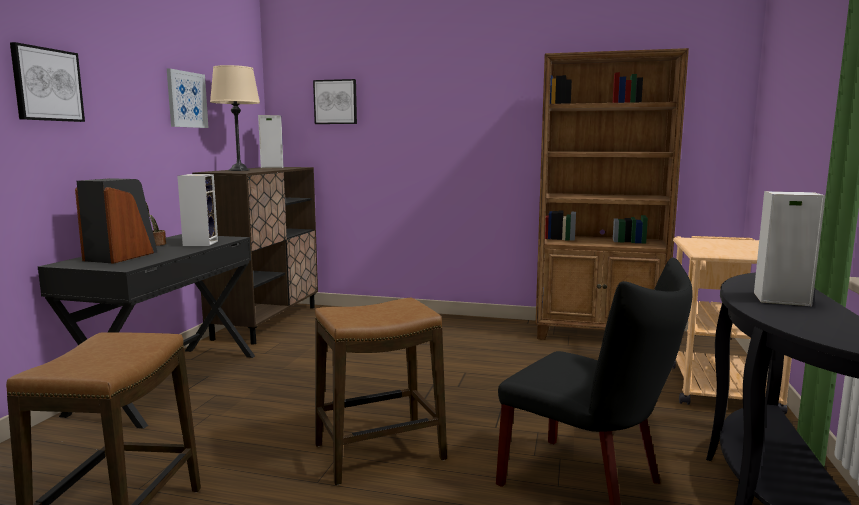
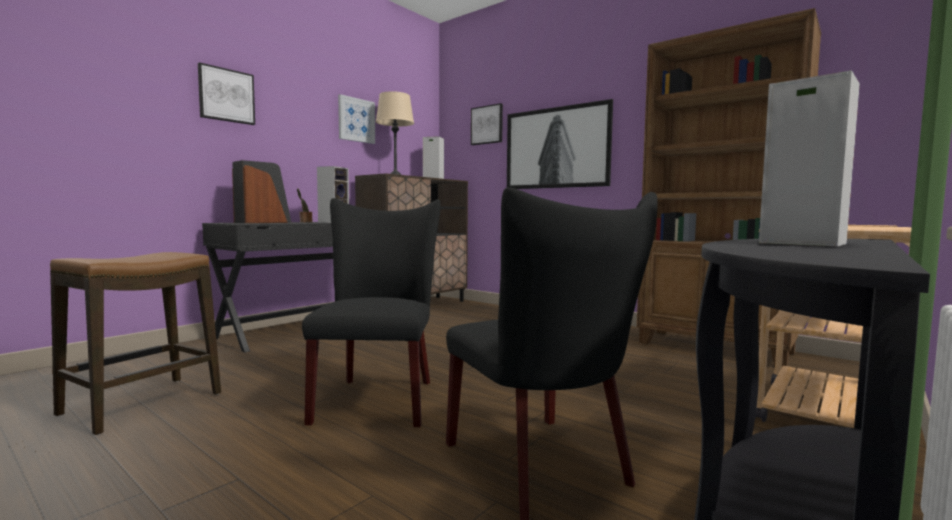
camera: 25 degrees right, 5 degrees down
(379, 452) = (378, 397): stool -> black chair
(426, 136) = (557, 148): none -> picture

